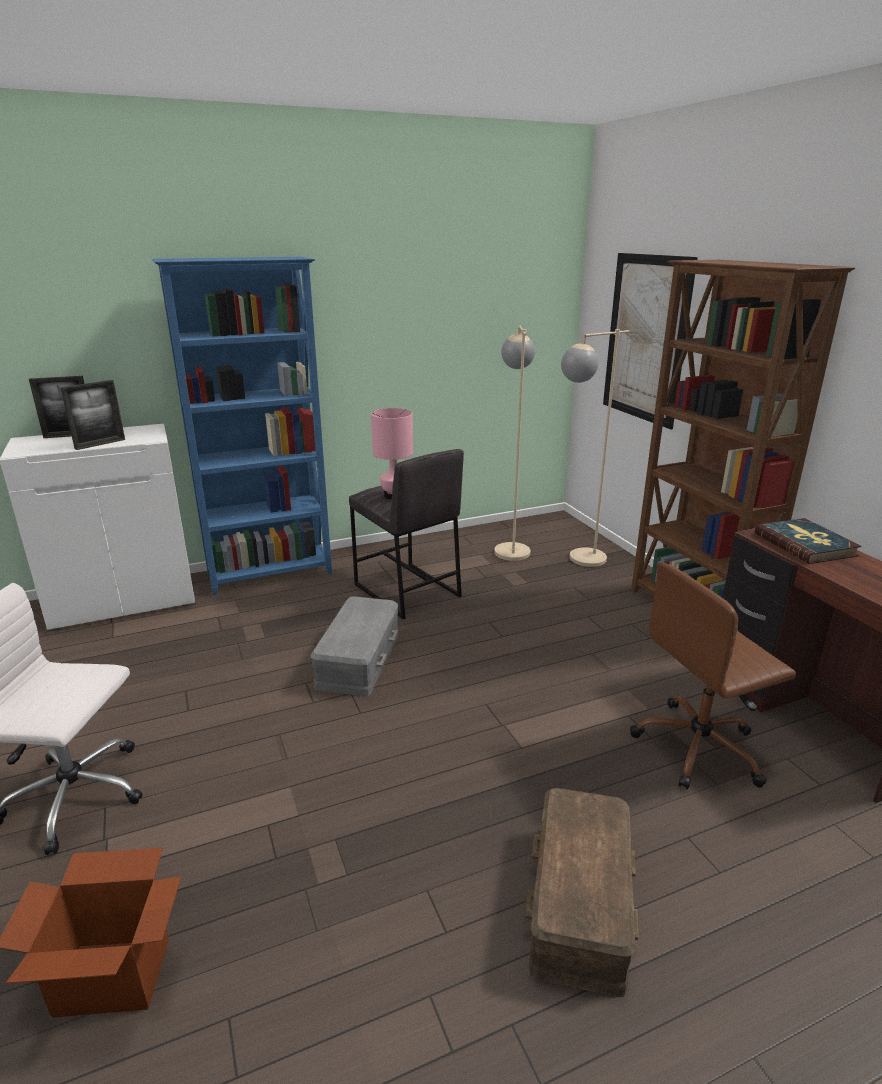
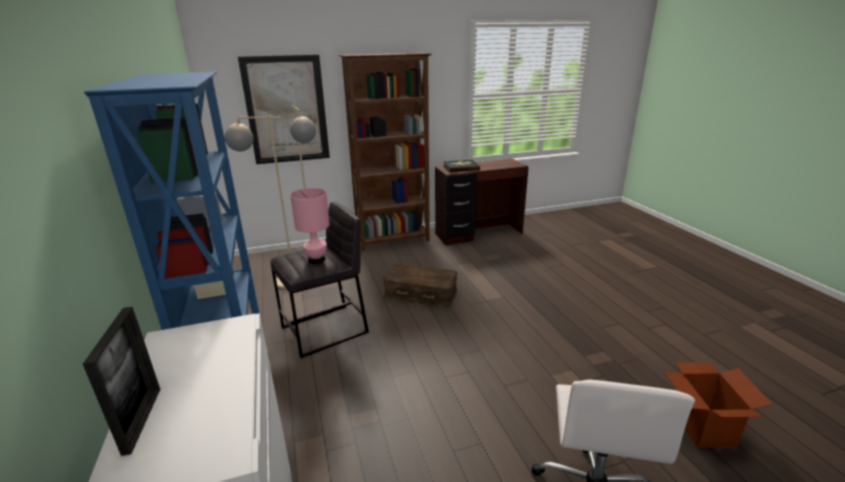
camera: 85 degrees left, 0 degrees up
(100, 444) = (232, 367): picture frame -> none
(357, 658) = (418, 352): grey storage box -> none
(581, 902) = (590, 292): brown storage box -> brown storage box (421, 293)
(699, 747) = (497, 256): brown office chair -> none

